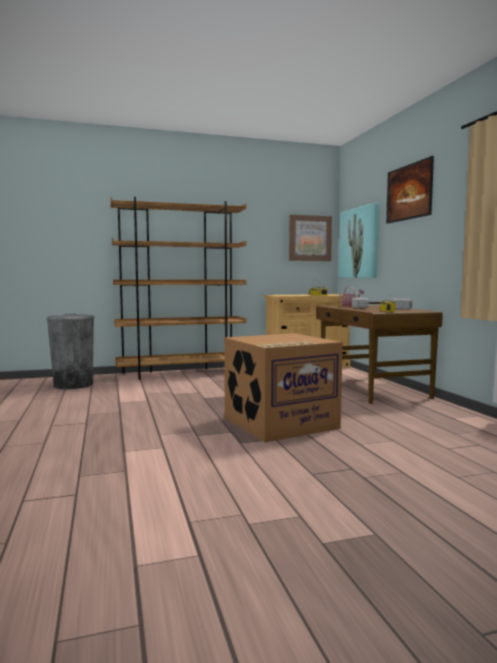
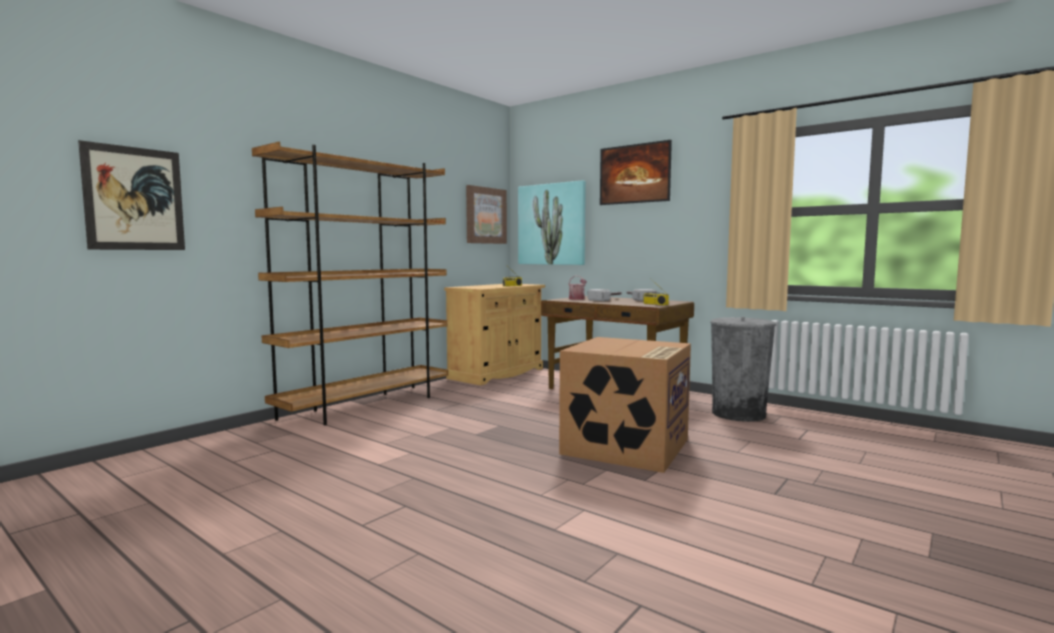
camera: 35 degrees left, 0 degrees up
(45, 237) = (134, 199): none -> picture
(73, 385) = (232, 453): grey trash can -> grey trash can (738, 414)

